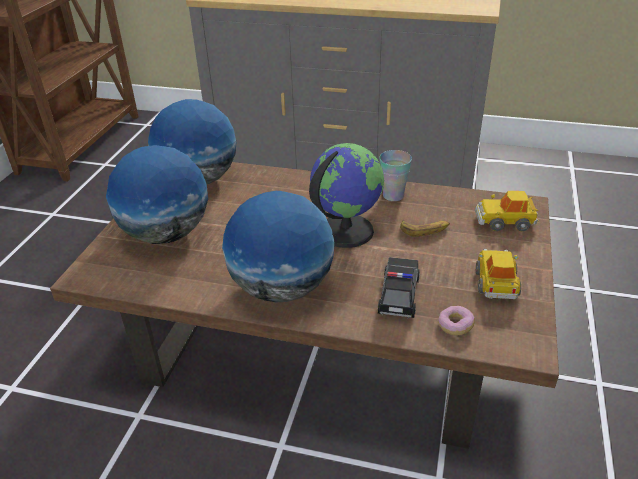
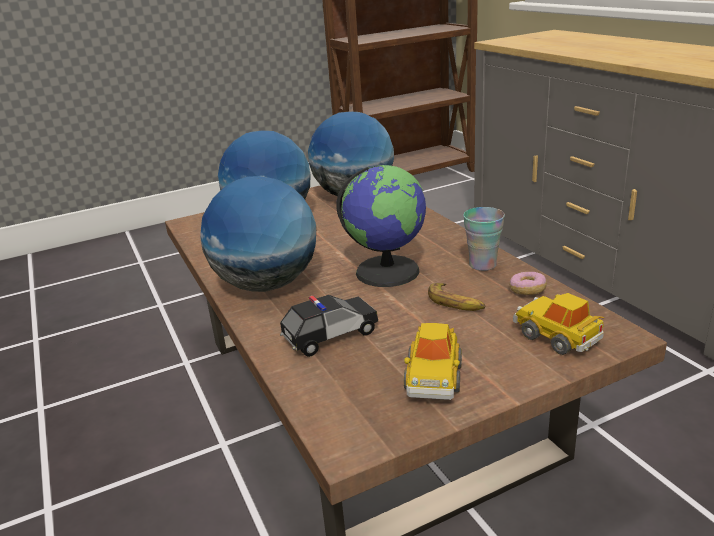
camera: 50 degrees right, 10 degrees down
(455, 326) = (325, 384): donut -> donut (527, 290)
(496, 282) = (433, 377): toy car -> toy car turned 135 degrees clockwise

